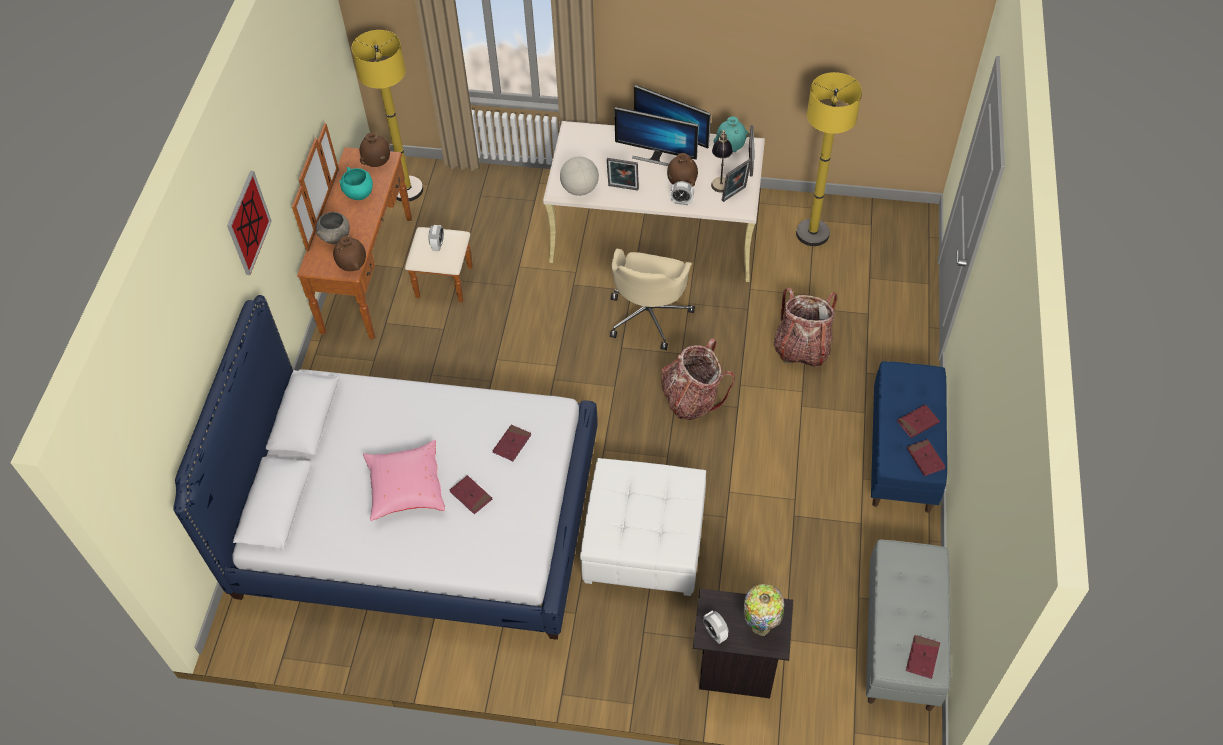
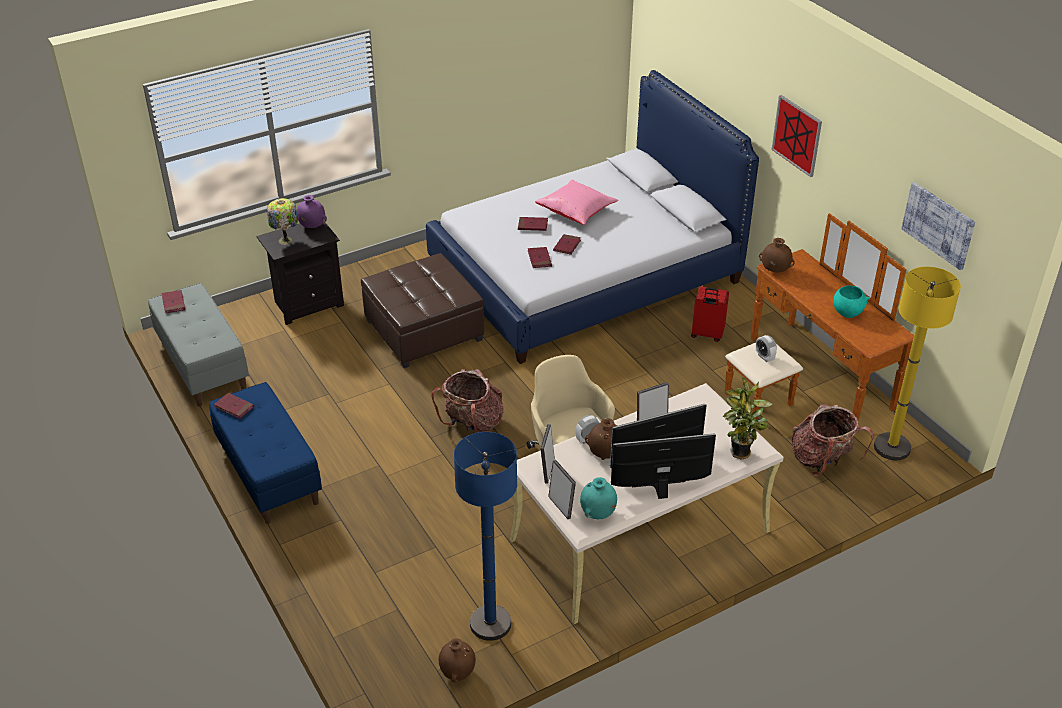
camera: 140 degrees right, 15 degrees down
(311, 61) = (938, 225): none -> picture
(336, 238) = (814, 279): grey bowl -> none
(377, 163) = (872, 339): brown vase -> brown vase (457, 672)
(402, 366) = (707, 335): none -> red suitcase
(579, 189) = (686, 403): globe -> none
(590, 134) = (740, 454): none -> potted plant
(643, 541) = (424, 330): white ottoman -> brown ottoman
(715, 633) = (312, 226): alarm clock -> purple vase
(720, 178) = (575, 478): table lamp -> none
(802, 348) = (413, 508): backpack -> backpack (822, 460)
(812, 233) = (490, 623): yellow floor lamp -> blue floor lamp
(917, 422) = (255, 428): red book -> red book (567, 246)

